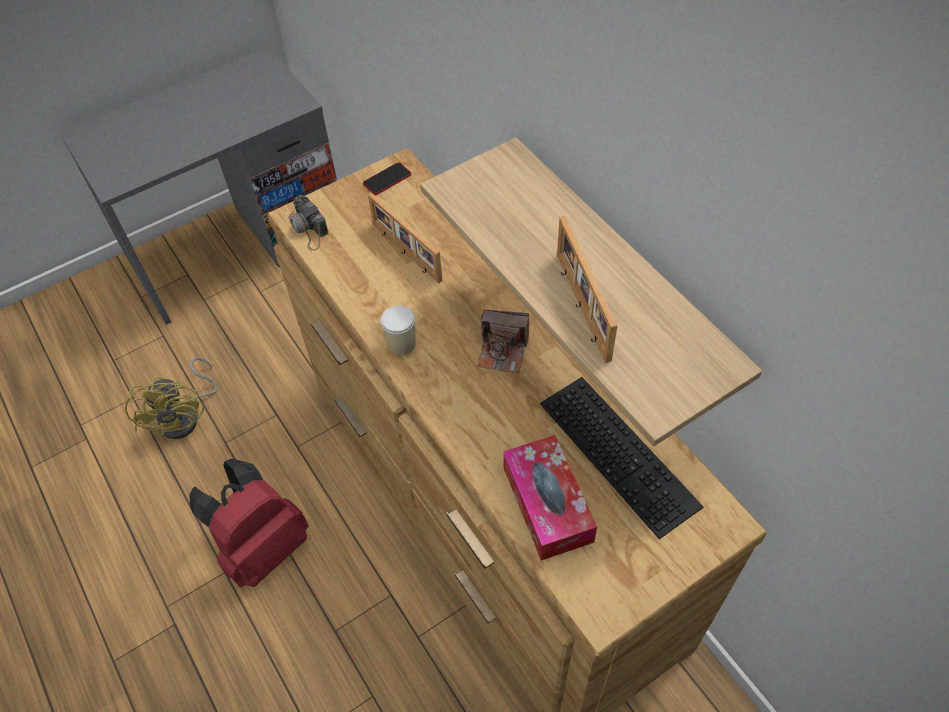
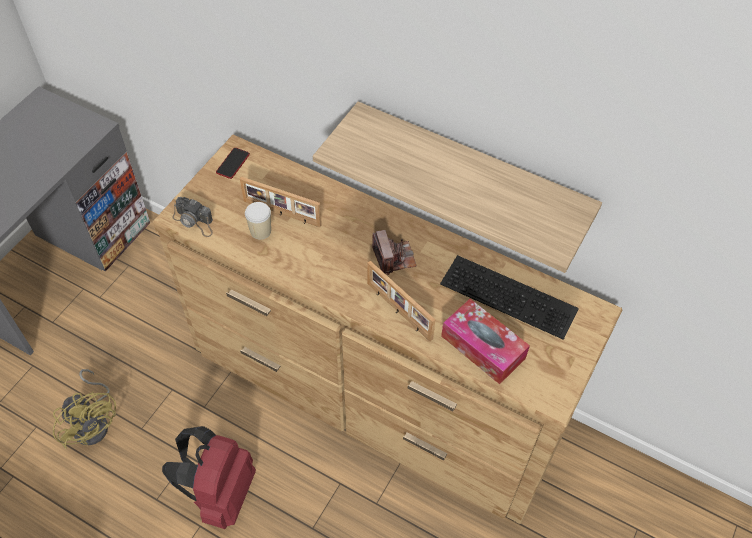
camera: 30 degrees left, 0 degrees up
(401, 344) = (319, 280): cup -> cup (260, 231)
(503, 351) = (394, 258): camera -> camera turned 90 degrees counterclockwise
(580, 306) = (473, 202): picture frame -> picture frame (398, 311)

